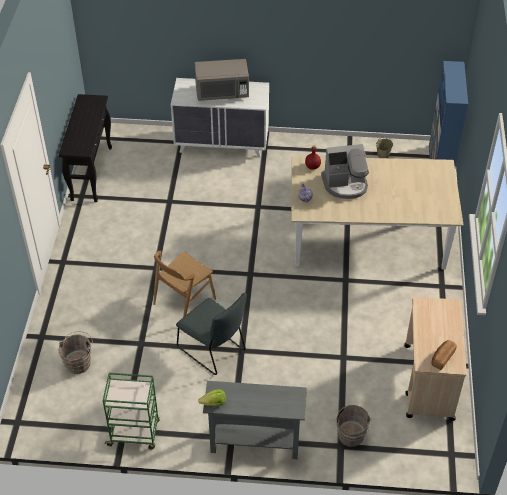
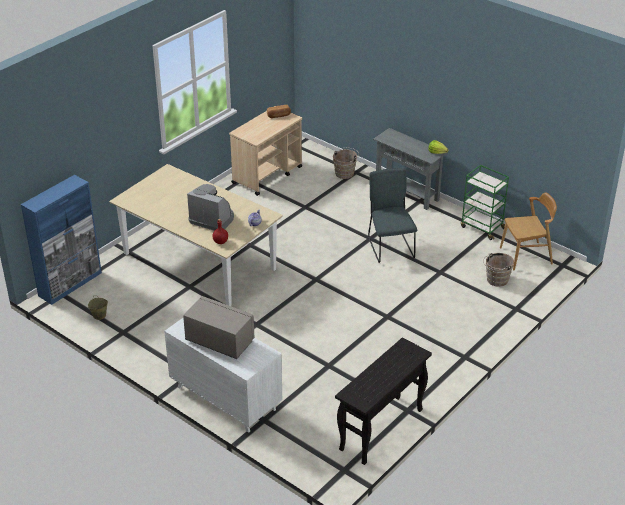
camera: 145 degrees left, 10 degrees down
(184, 301) = (385, 284): brown chair -> brown chair (526, 256)

